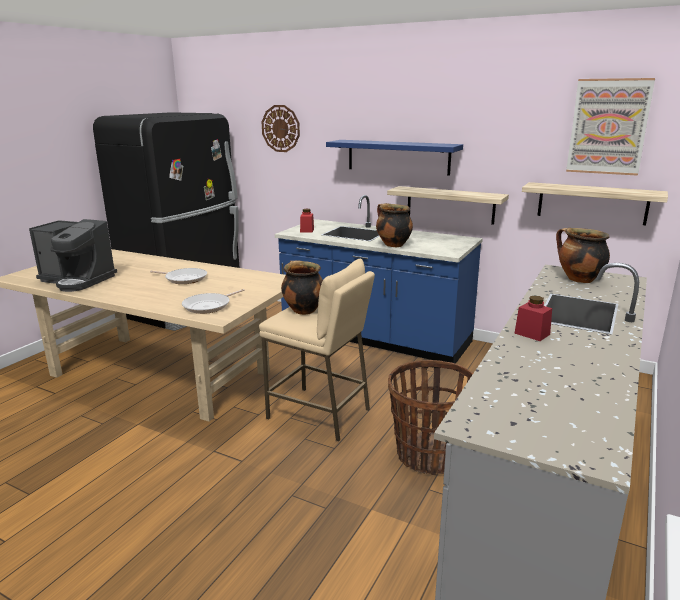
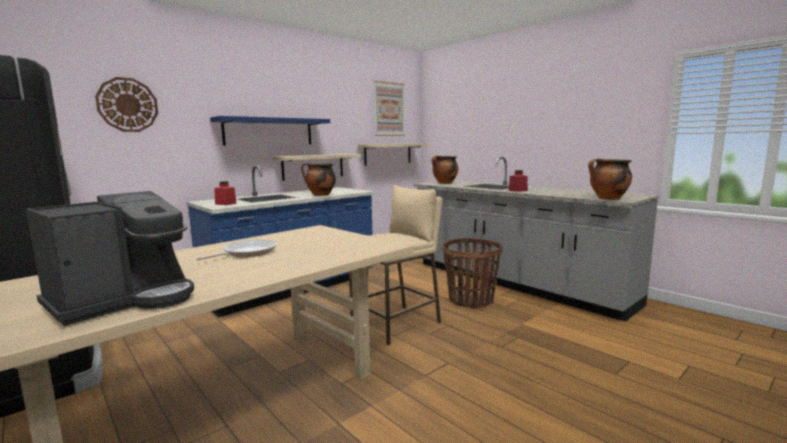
camera: 70 degrees left, 10 degrees down
(209, 306) = (355, 247): frying pan -> none
(303, 310) = (377, 237): cooking pot -> cooking pot (608, 199)

